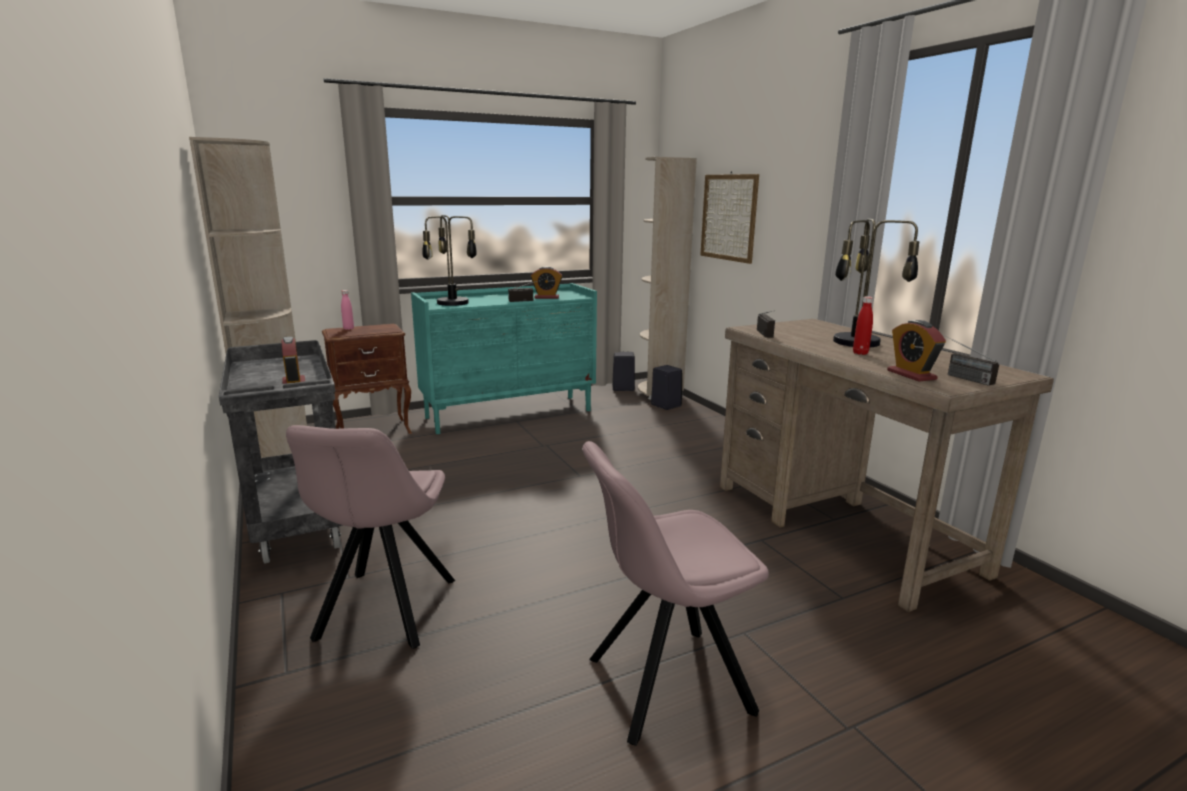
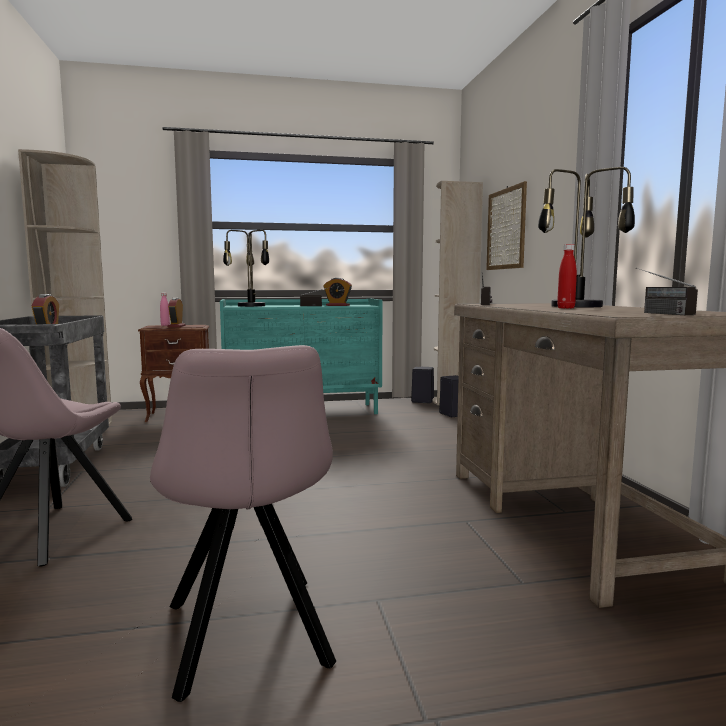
camera: 15 degrees right, 10 degrees down
(667, 684) = (248, 634): pink chair -> pink chair turned 105 degrees counterclockwise
(911, 375) = (597, 312): alarm clock -> alarm clock (176, 326)

